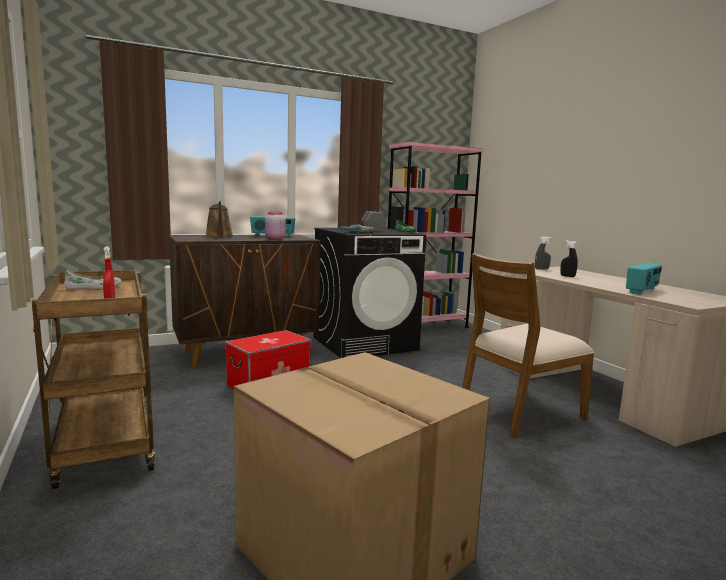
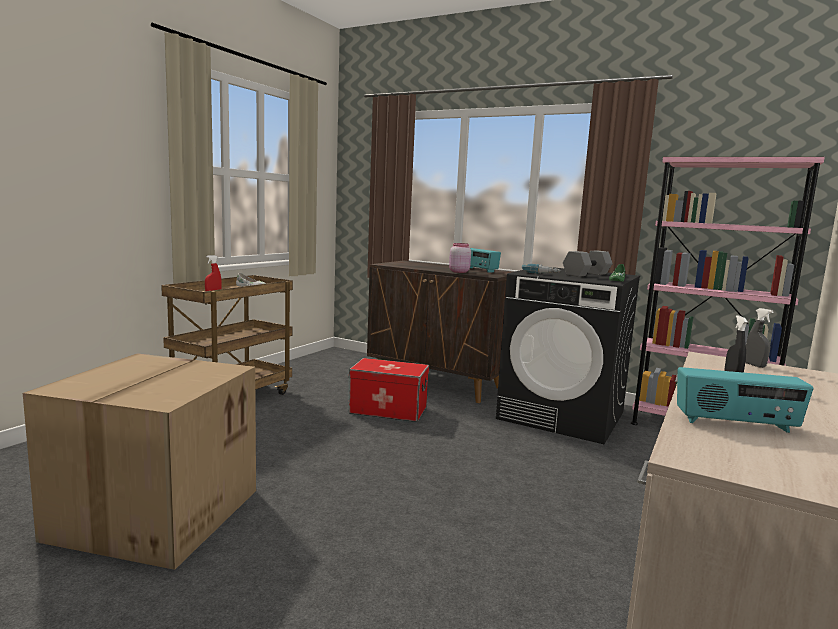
camera: 55 degrees right, 0 degrees up
(219, 236) = (432, 265): brown watering can -> none
(519, 411) = (525, 542): brown chair -> none

